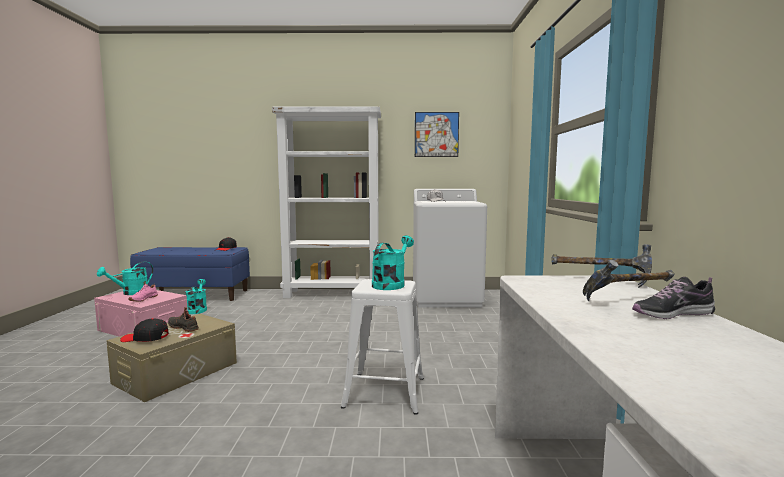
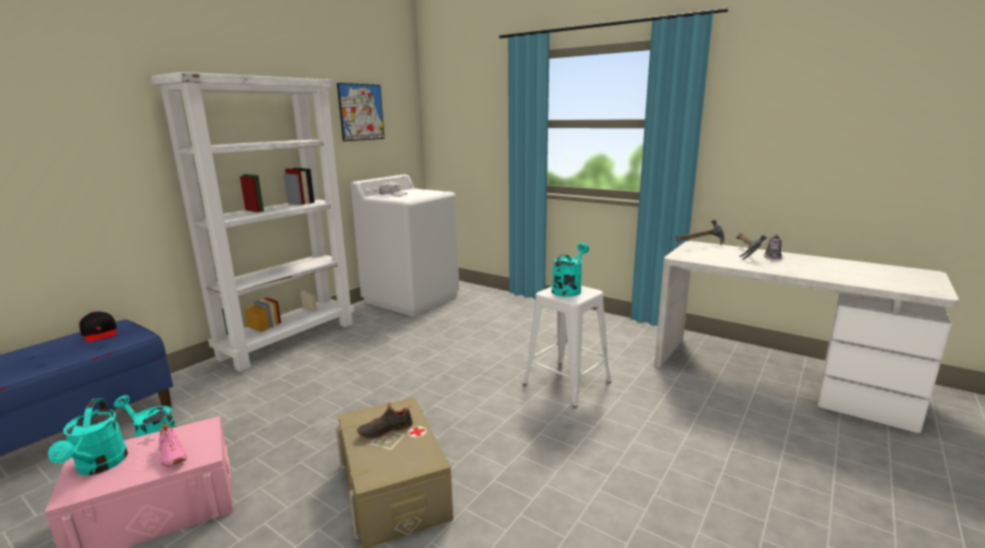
camera: 55 degrees left, 10 degrees up
(145, 338) = (393, 460): black cap -> none
(391, 284) = (568, 289): turquoise watering can -> turquoise watering can turned 60 degrees clockwise

